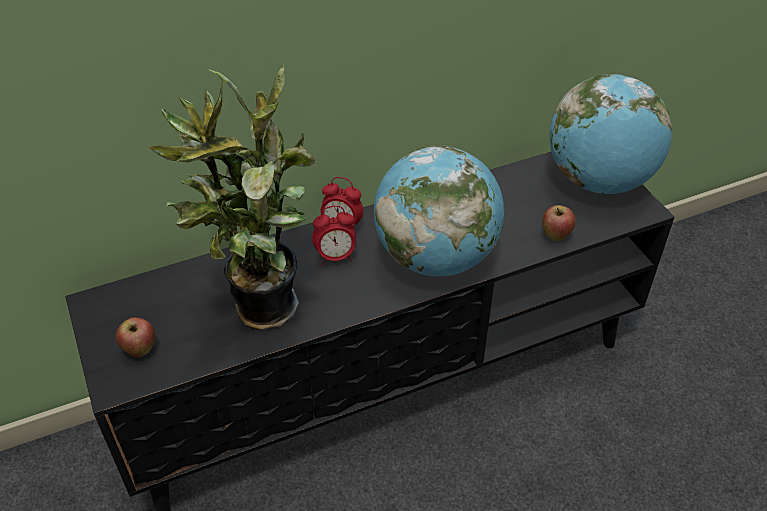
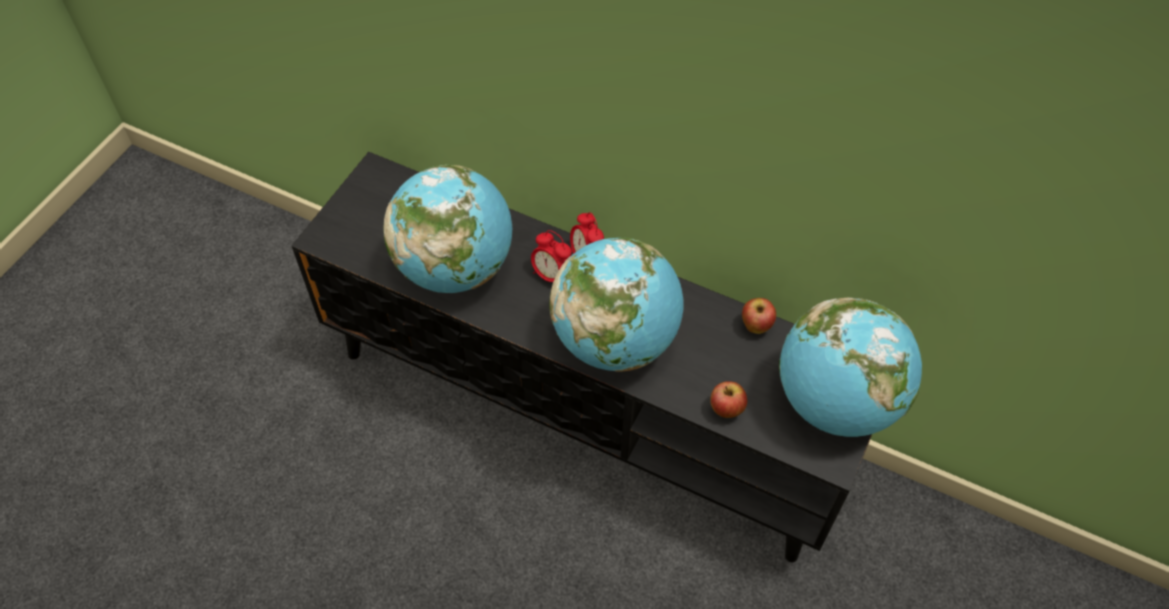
camera: 50 degrees right, 10 degrees up
(140, 350) = (360, 228): apple -> apple (756, 326)
(259, 310) = (455, 267): potted plant -> globe

